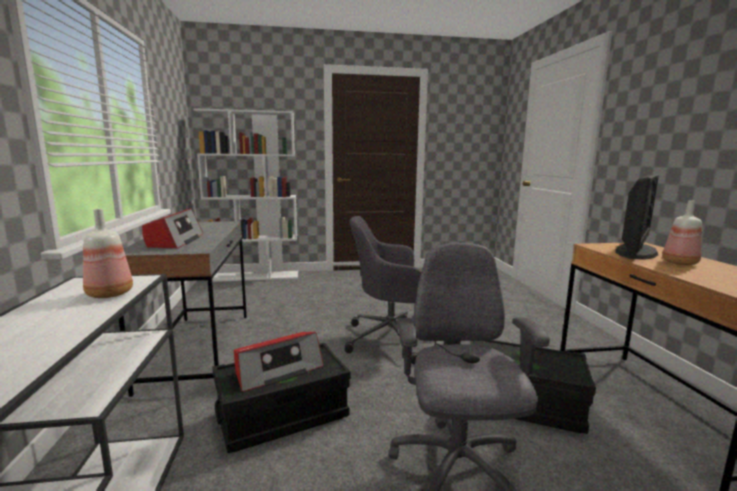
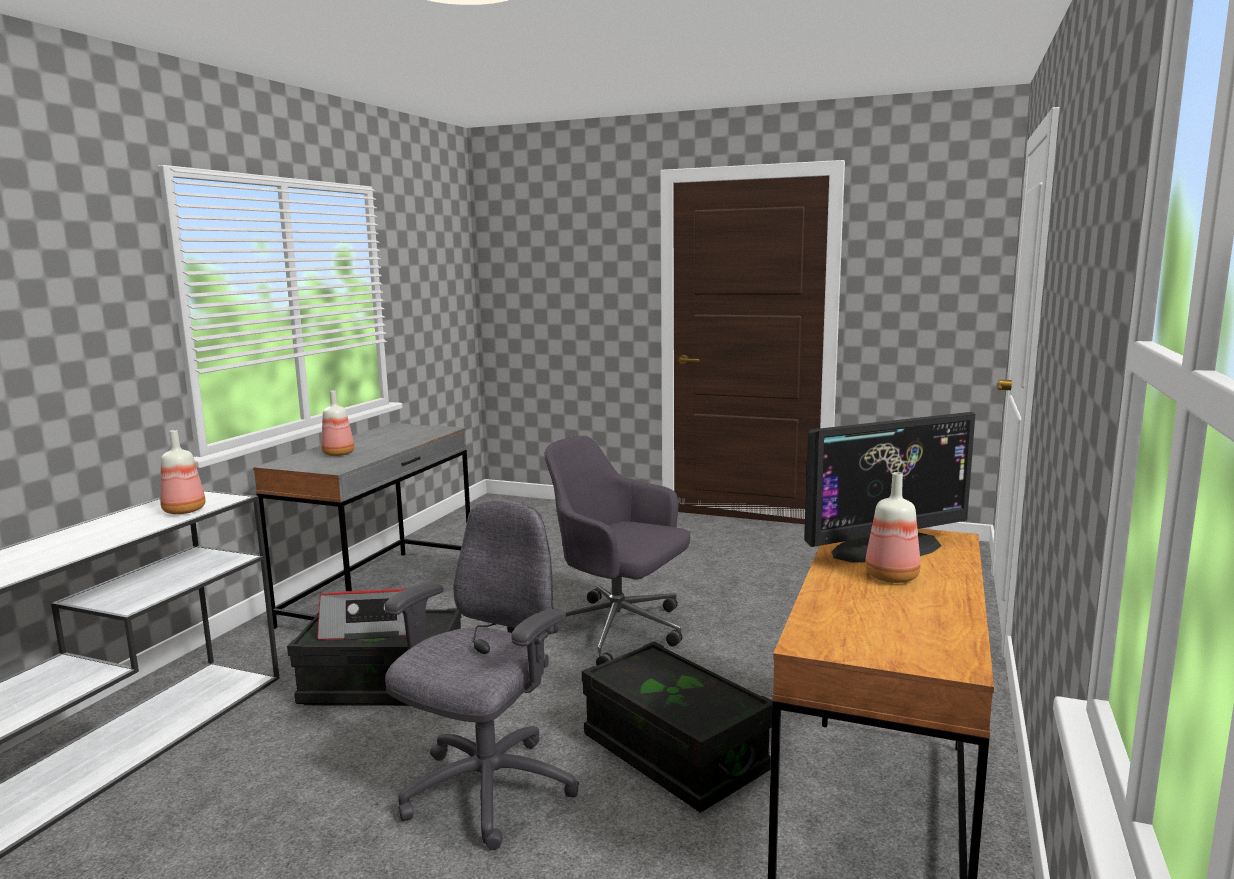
camera: 30 degrees right, 0 degrees up
(175, 241) = (338, 454): radio -> bottle
(255, 276) = (549, 506): white bookcase -> none

